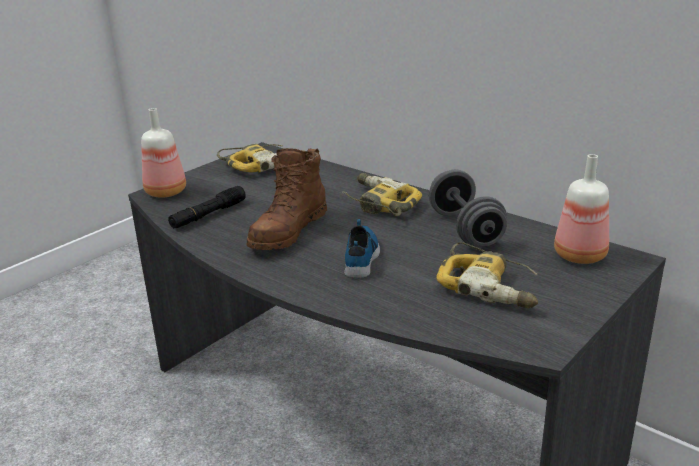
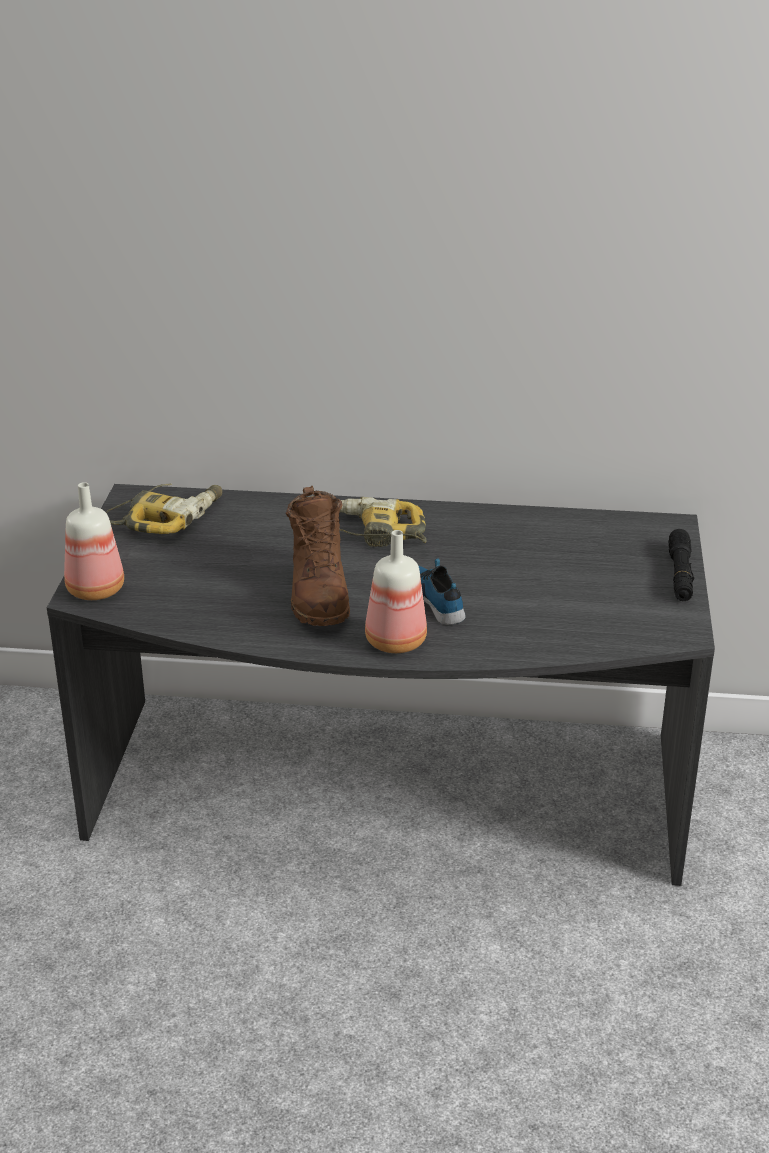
camera: 35 degrees left, 5 degrees up
(208, 215) = (197, 603): black flashlight -> black flashlight (680, 574)
(465, 229) = (496, 537): grey dumbbell -> none
(490, 286) = (584, 591): power drill -> none
(578, 255) = (625, 535): bottle -> bottle (394, 642)

